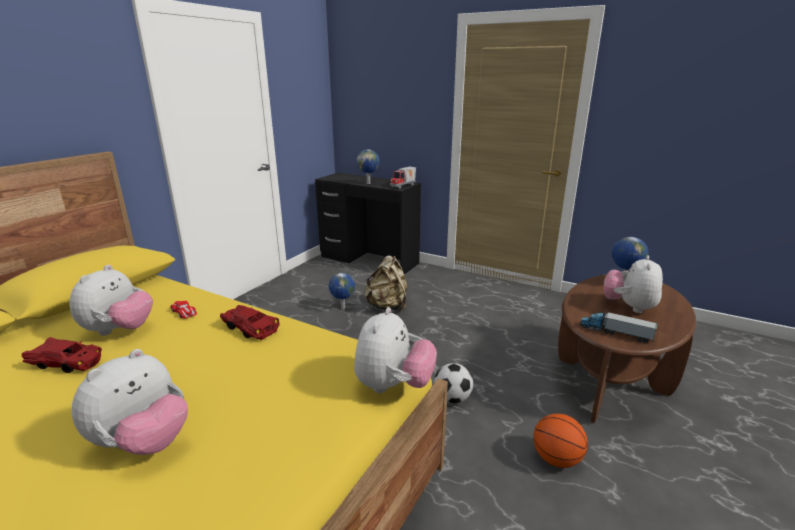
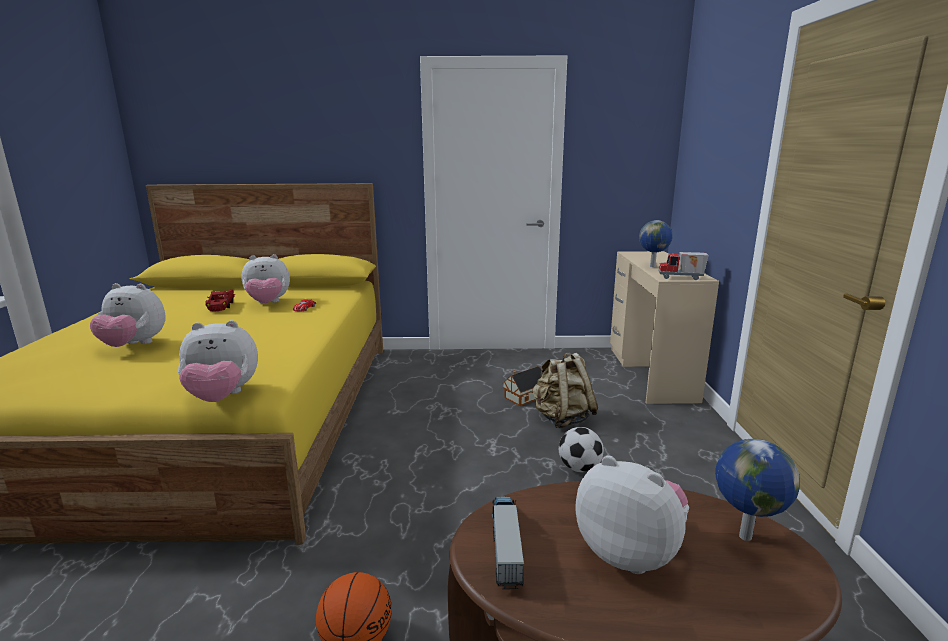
camera: 60 degrees right, 5 degrees down
(249, 328) = (291, 329): red toy car -> none
(342, 308) = (523, 397): globe -> toy house
(369, 260) = (651, 373): black desk -> beige desk
(452, 399) = (420, 518): football -> football (579, 468)
(629, 307) = (630, 552): plush toy -> plush toy turned 45 degrees clockwise

